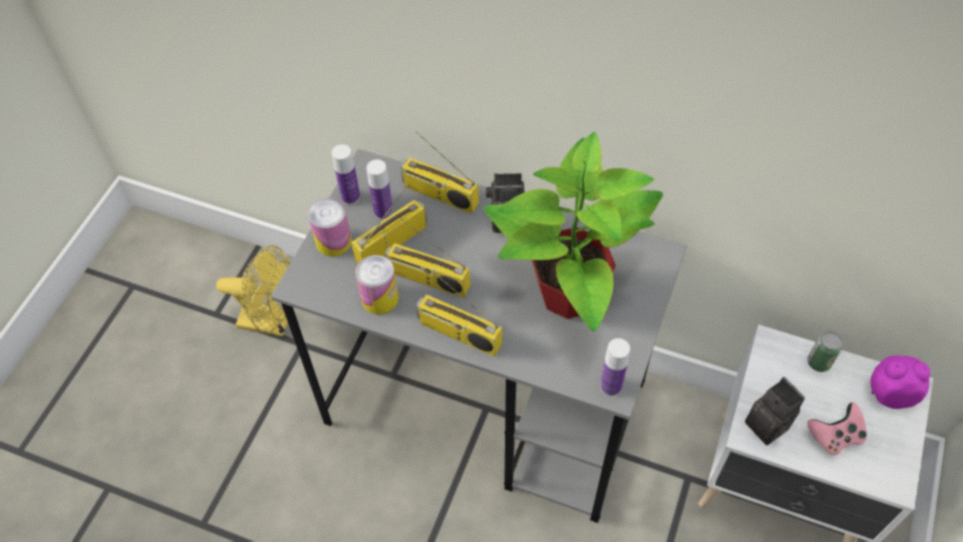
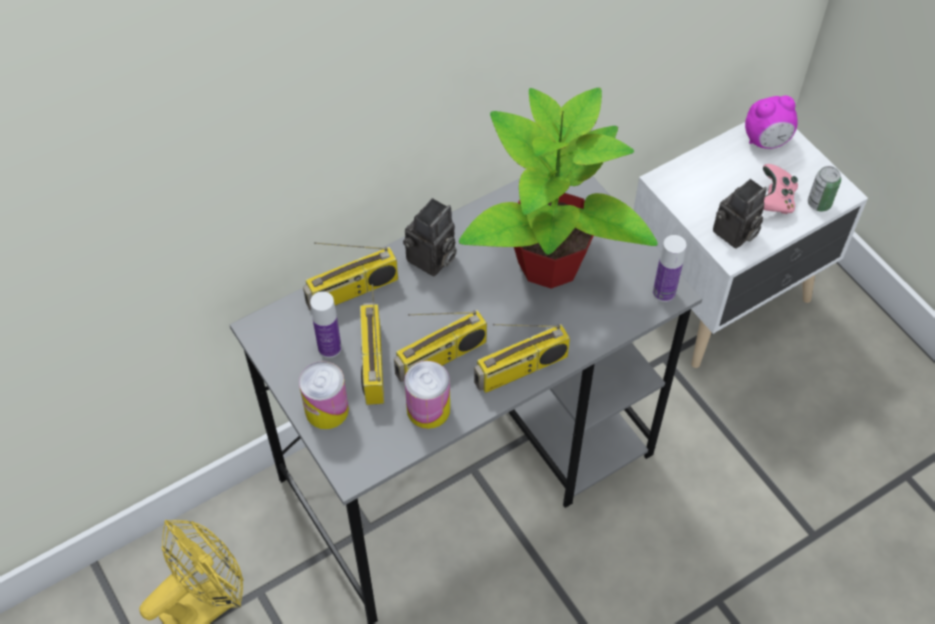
camera: 55 degrees left, 0 degrees up
(350, 197) = (285, 365): bottle -> none
(770, 426) = (735, 234): camera -> camera turned 135 degrees clockwise
(818, 362) = (705, 164): can -> can (819, 203)
(890, 393) = (766, 141): alarm clock -> alarm clock turned 150 degrees counterclockwise

